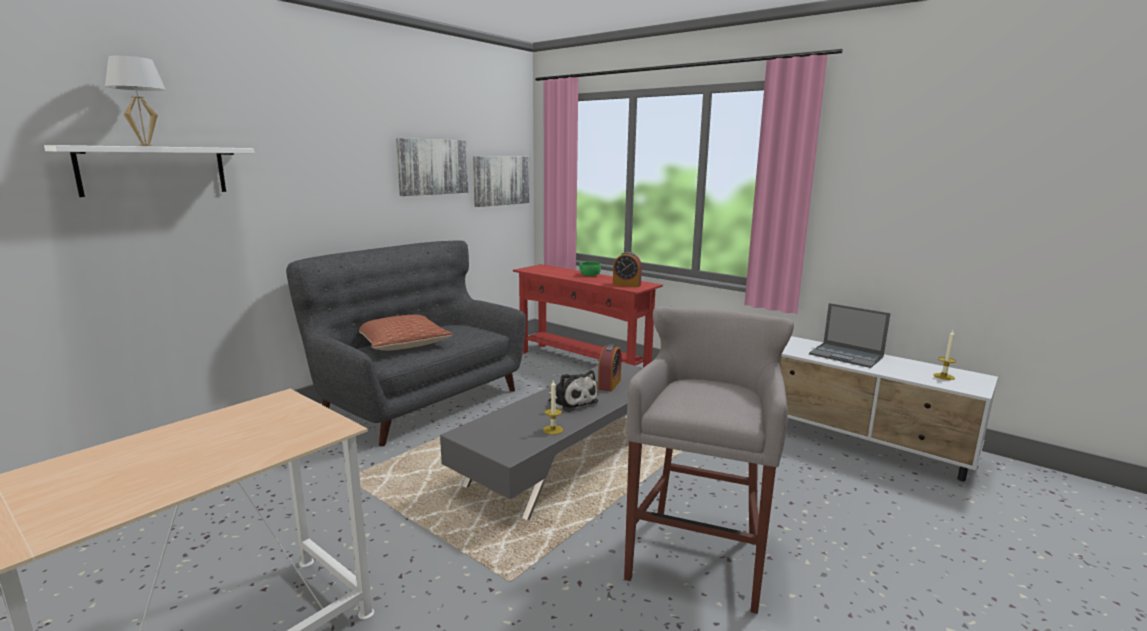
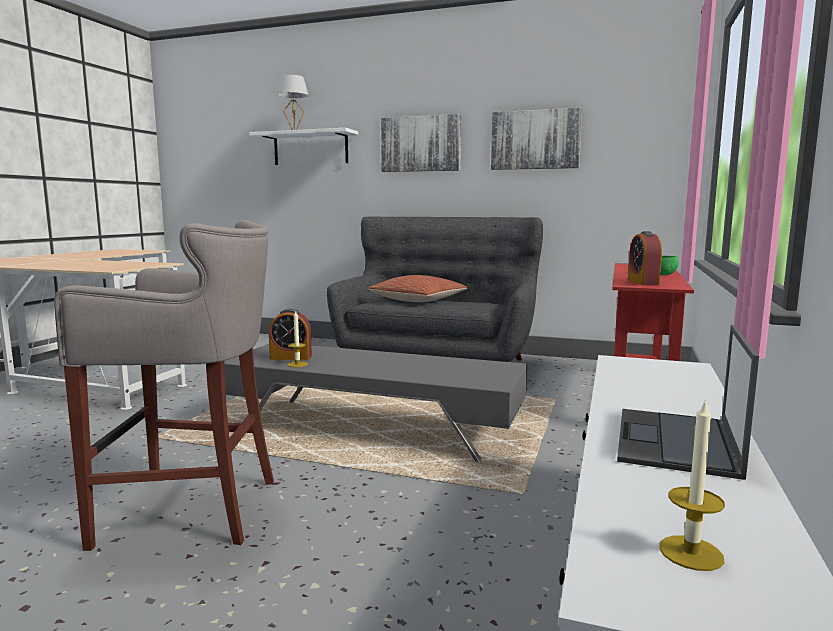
camera: 70 degrees right, 5 degrees down
(501, 180) = (640, 154): picture -> picture (421, 144)
(571, 401) = (372, 362): plush toy -> none
(609, 384) = (437, 369): alarm clock -> alarm clock (291, 357)

